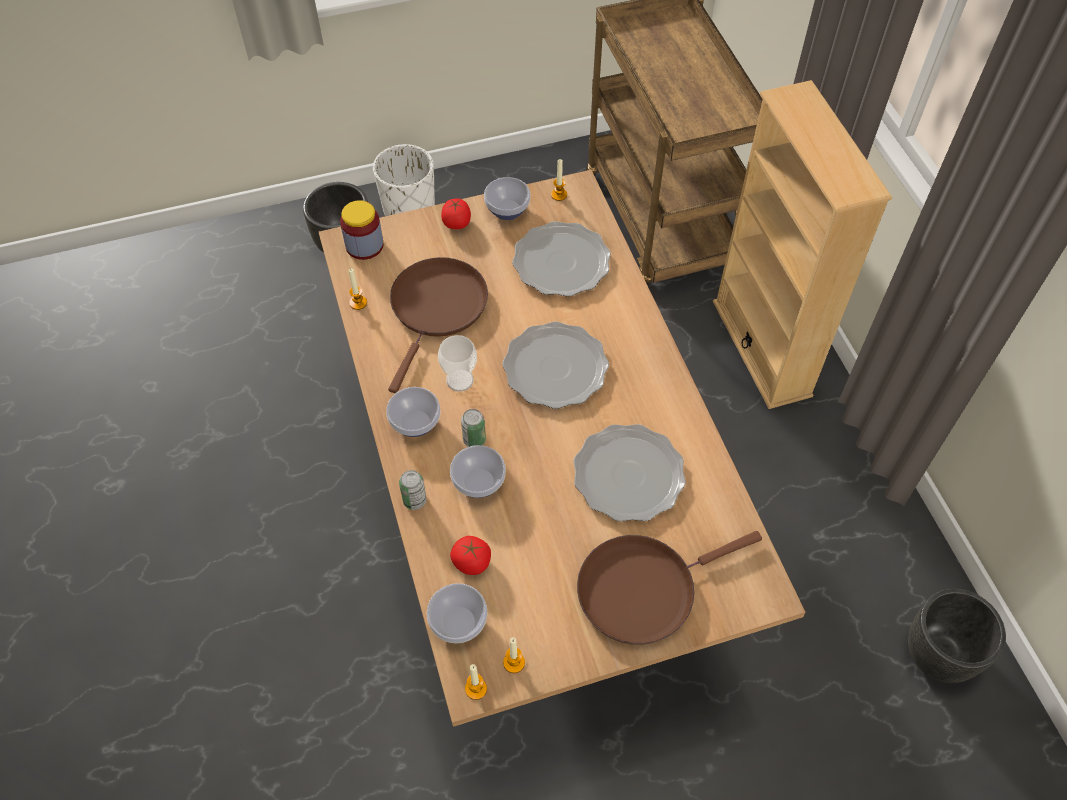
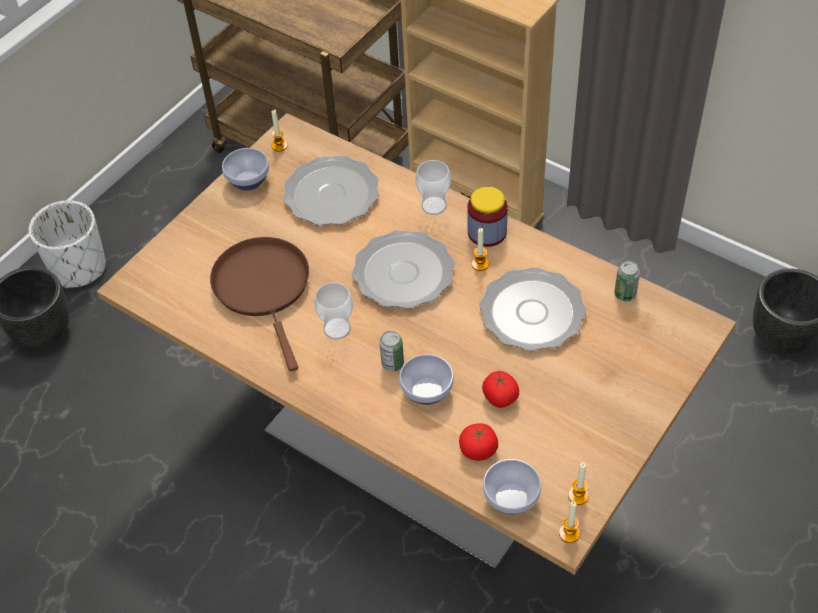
camera: 35 degrees left, 5 degrees down
(358, 303) = (191, 324): candle -> candle (480, 264)
(364, 245) = (151, 277): jar -> jar (487, 232)
(414, 500) = (390, 438): can -> can (625, 294)
(415, 425) = (334, 383): bowl -> none
(456, 223) = (214, 214): tomato -> tomato (500, 397)
(635, 325) = (434, 206): none -> cup
(642, 589) = (617, 381): brown frying pan -> none

